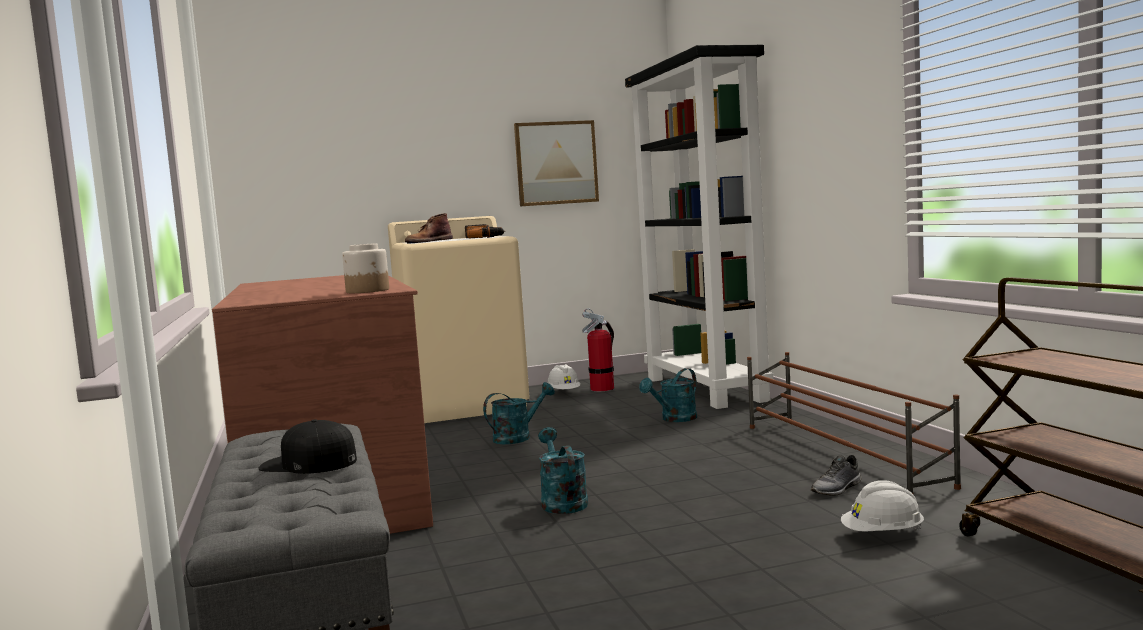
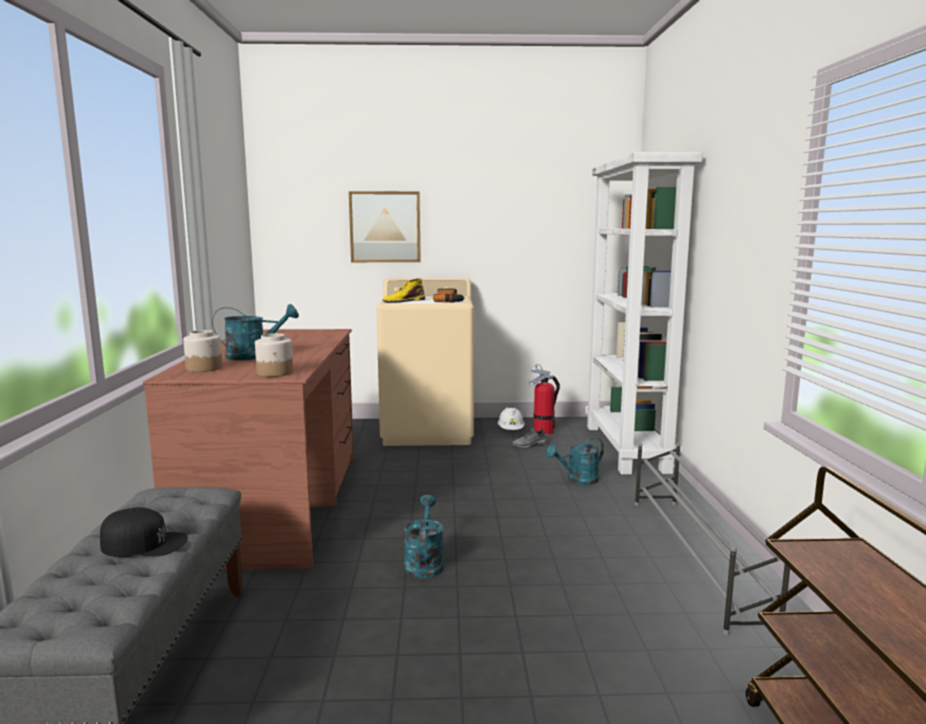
camera: 15 degrees right, 5 degrees up
(268, 297) = (204, 368): none -> jar
(308, 463) = (144, 543): black cap -> black cap turned 150 degrees clockwise
(428, 241) = (403, 301): brown boot -> yellow boot
(518, 437) = (442, 476): turquoise watering can -> turquoise watering can (254, 356)
(556, 163) = (528, 237): picture -> picture (385, 227)
(706, 389) = (627, 448): black bookcase -> white bookcase
(837, 489) = (664, 604): grey shoe -> grey shoe (529, 445)
(840, 454) = (694, 557): brown shoe rack -> grey shoe rack
(883, 535) = (668, 681): white hard hat -> none

